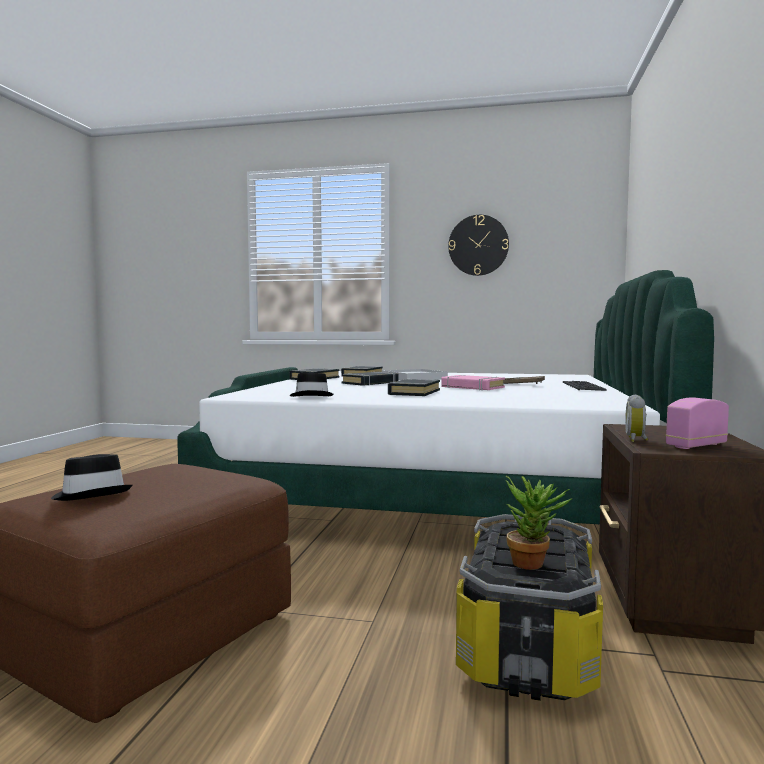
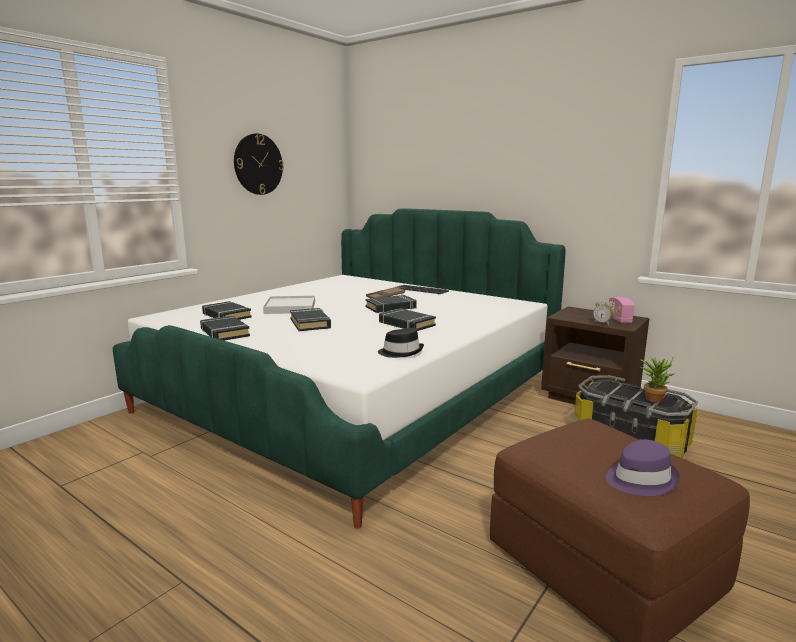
camera: 65 degrees left, 10 degrees up
(92, 494) = (639, 479): black hat -> purple hat
(472, 387) = (391, 308): pink book -> black book

